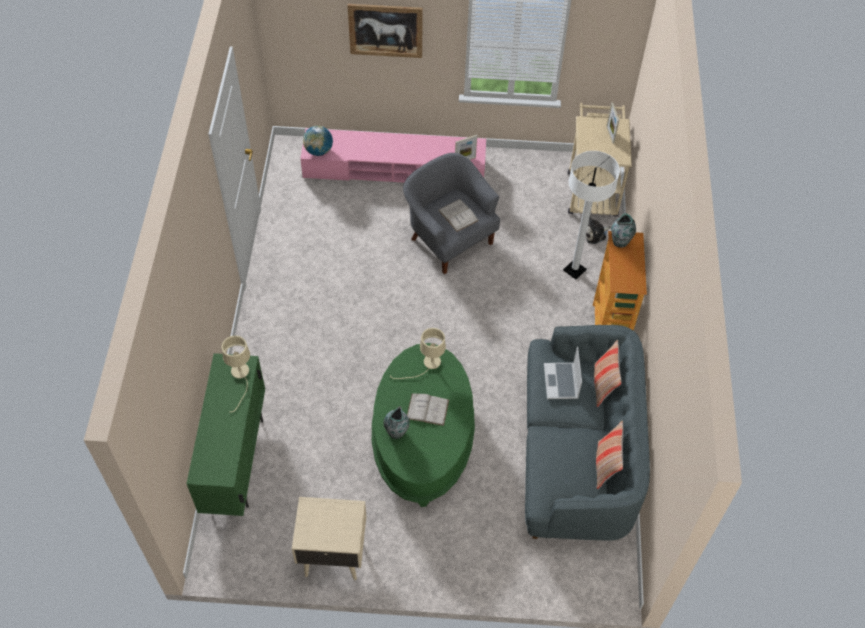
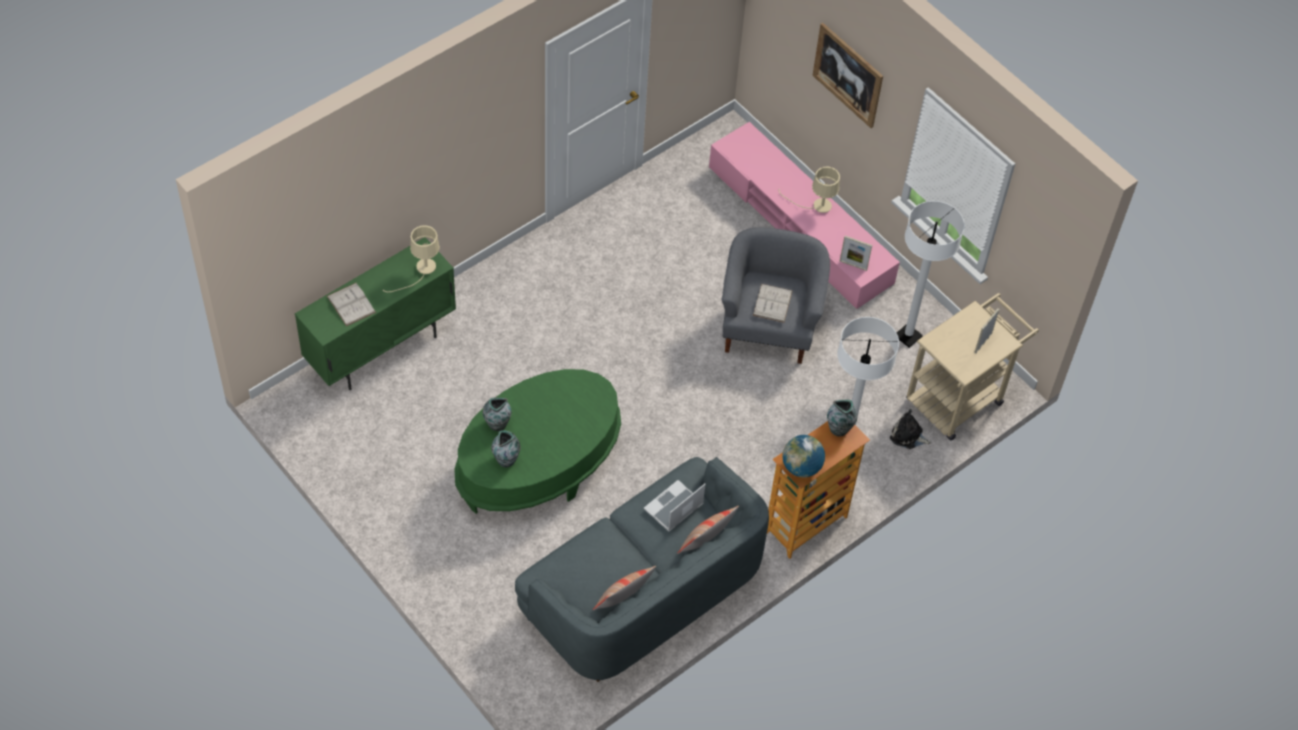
camera: 45 degrees right, 0 degrees up
(318, 151) = (734, 151): globe -> globe (801, 467)
(332, 554) = (366, 480): beige nightstand -> none
(427, 365) = (585, 398): beige table lamp -> beige table lamp (816, 206)
(427, 409) = (542, 430): white book -> white book (351, 304)
(430, 448) = (506, 459): none -> vase
(526, 180) = (908, 336): none -> white floor lamp

